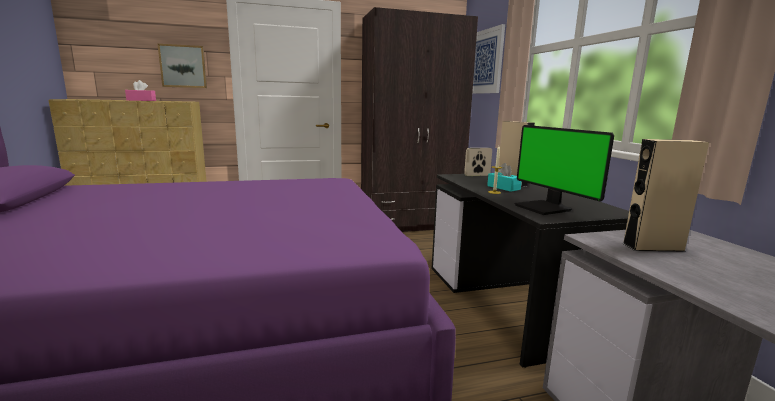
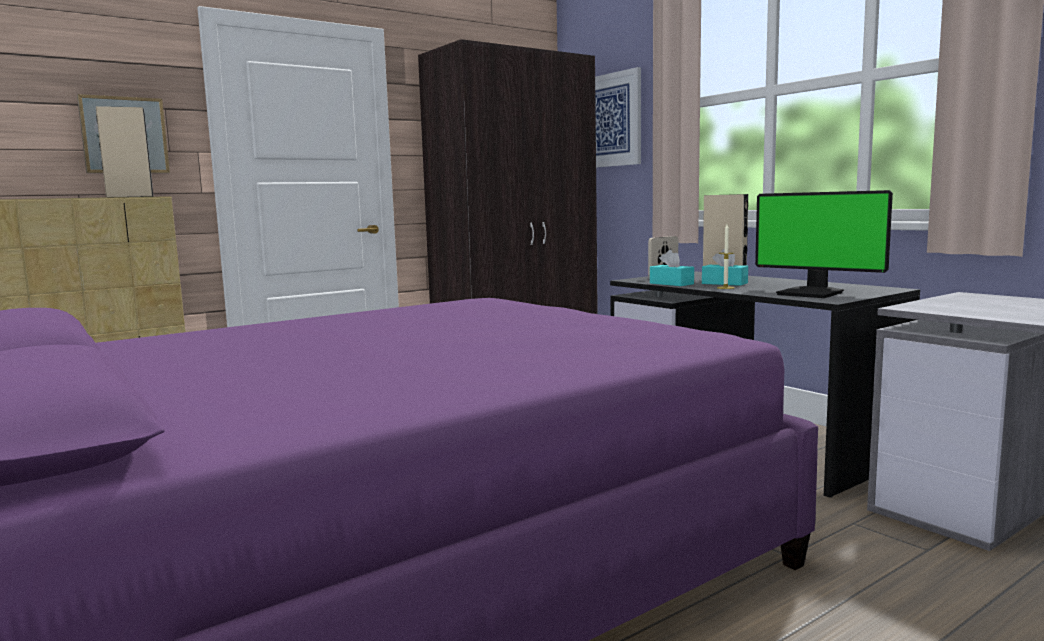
camera: 20 degrees left, 5 degrees down
(141, 100) = (75, 197): pink tissue box -> none
(467, 183) = (671, 283): none -> turquoise tissue box
(653, 247) = (971, 306): beige speaker -> beige speaker (130, 197)

